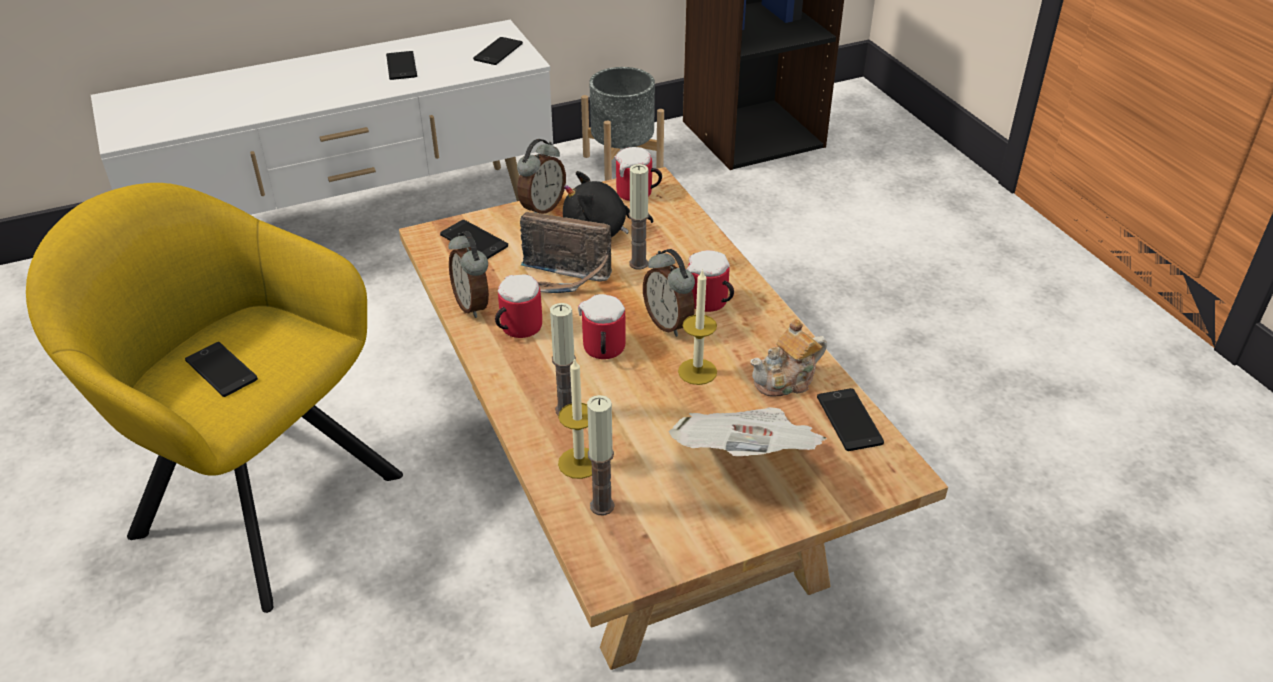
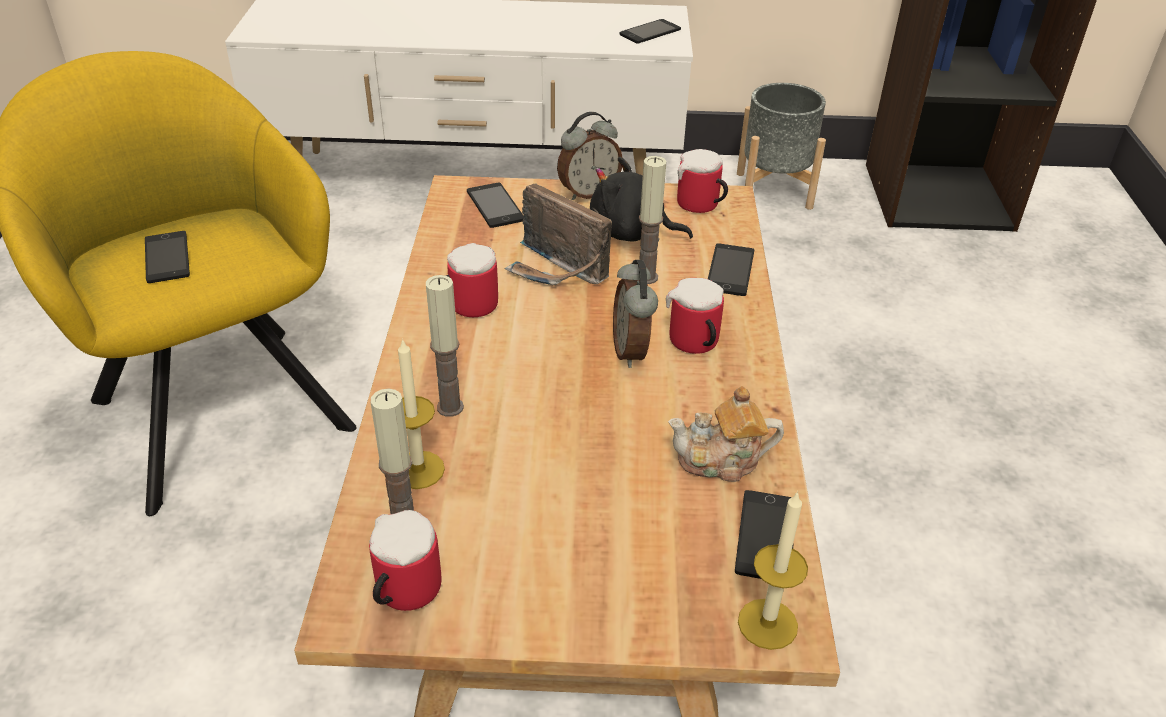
camera: 25 degrees right, 0 degrees up
(401, 66) = (545, 25): phone -> phone (730, 270)
(473, 305) = (444, 268): alarm clock -> none
(602, 351) = (536, 357): mug -> mug (401, 592)
(697, 371) = (624, 414): candle -> candle (767, 624)
(746, 460) = (604, 537): newspaper -> none

